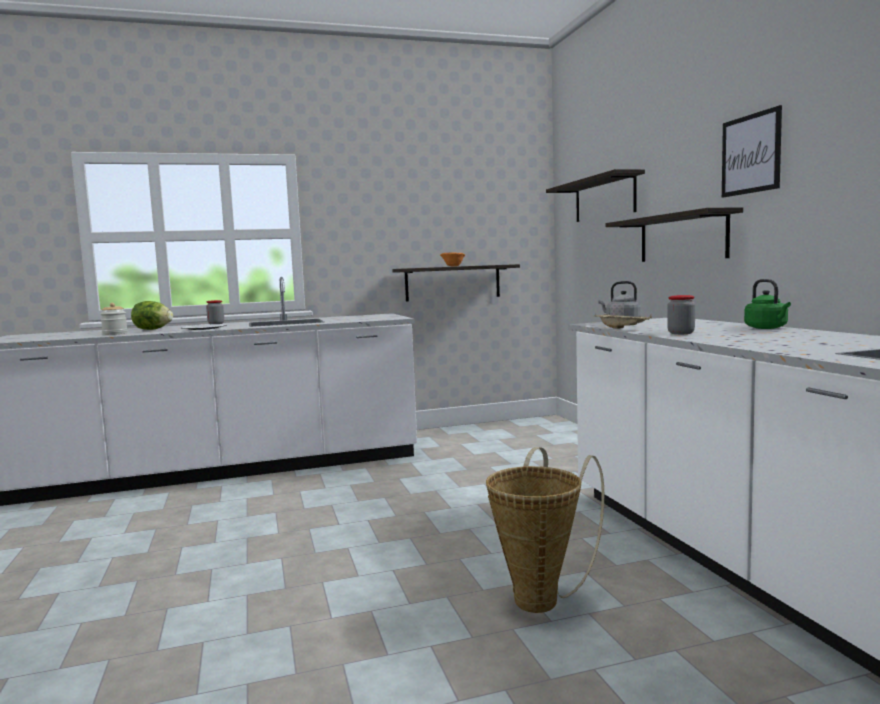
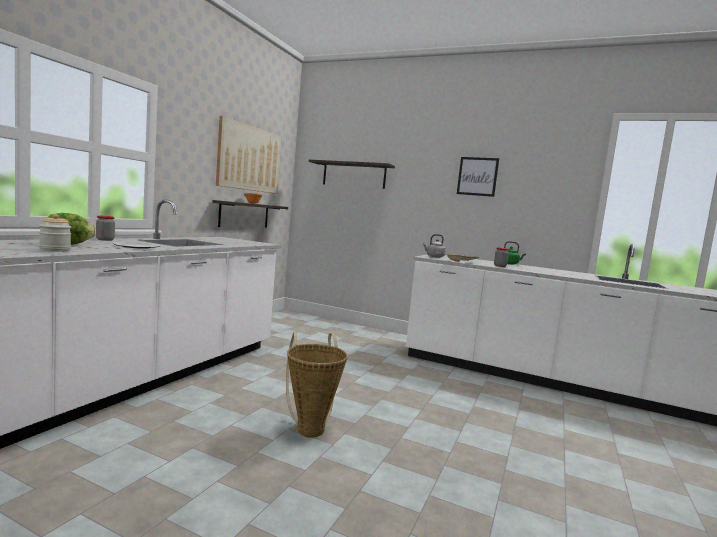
camera: 50 degrees left, 0 degrees up
(454, 207) = (250, 158): none -> picture
(542, 598) = (494, 409): basket -> basket (310, 427)
(682, 238) = (423, 209): shelf -> none

